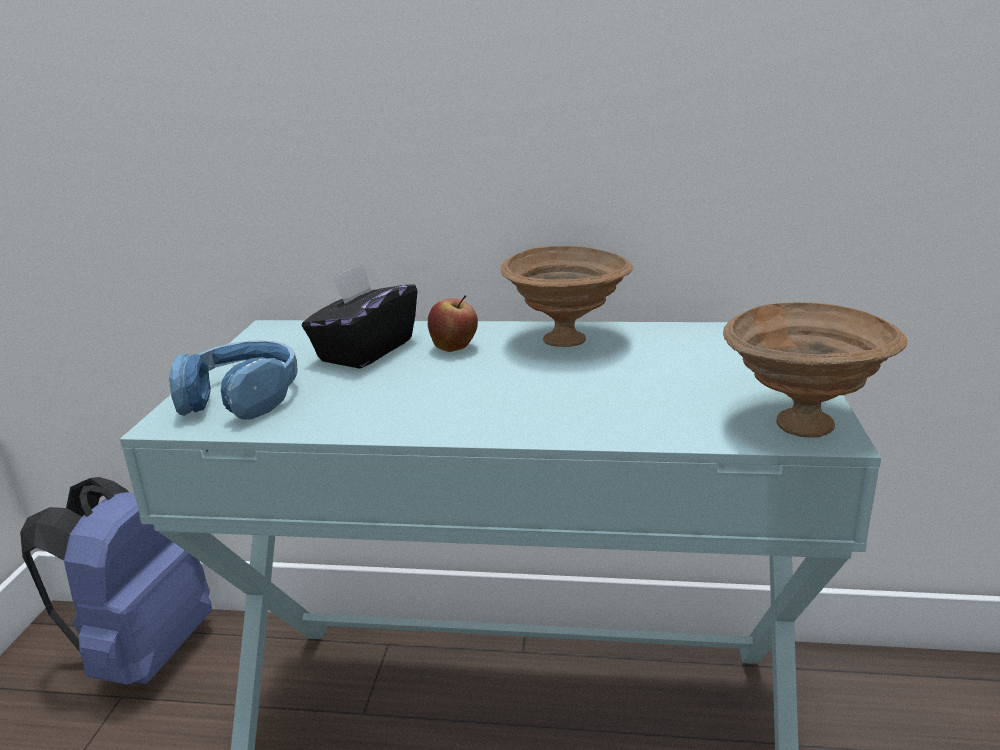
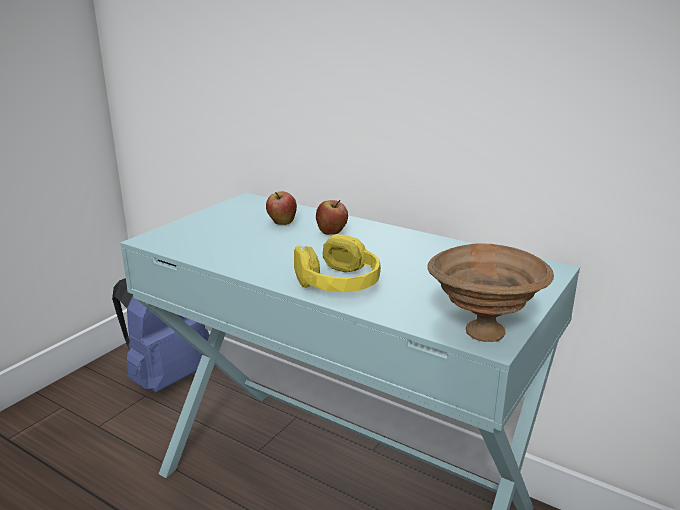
camera: 25 degrees right, 0 degrees up
(241, 397) = (193, 234): blue headphones -> none
(365, 351) = (282, 223): black tissue box -> apple
(547, 412) = (338, 283): none -> yellow headphones
(567, 340) = (404, 243): brown bowl -> none

